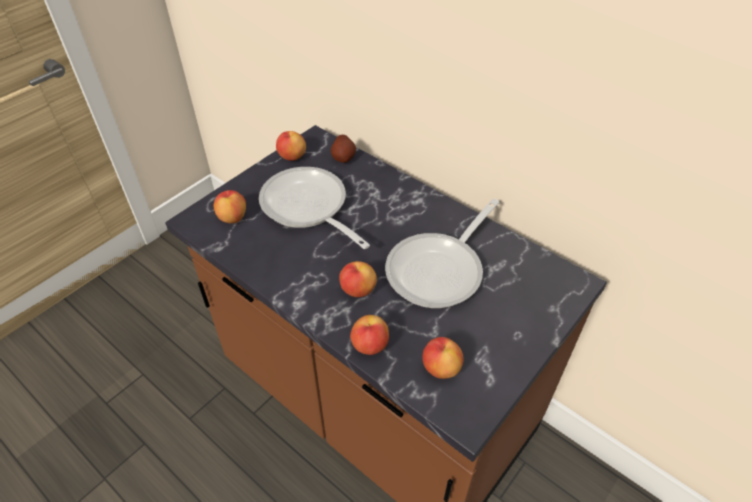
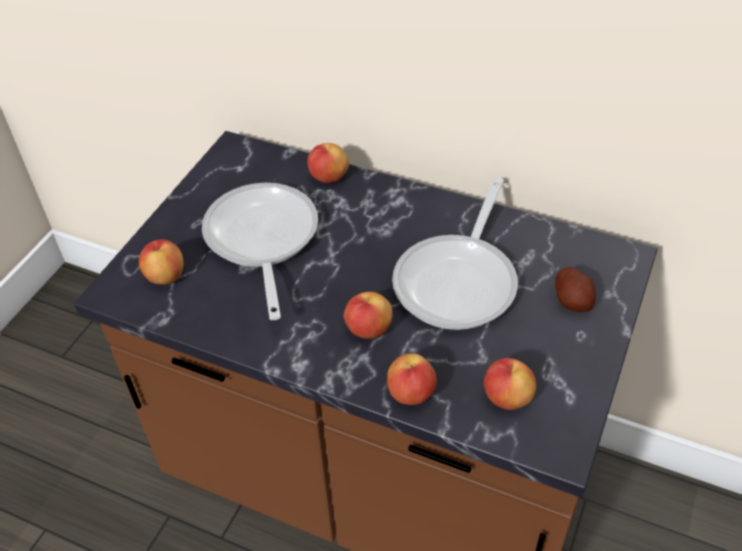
camera: 15 degrees left, 0 degrees up
(292, 157) = (212, 179): apple -> apple (328, 177)
(308, 208) = (261, 241): frying pan -> frying pan turned 45 degrees clockwise
(343, 157) = (281, 165): potato -> potato (573, 301)

